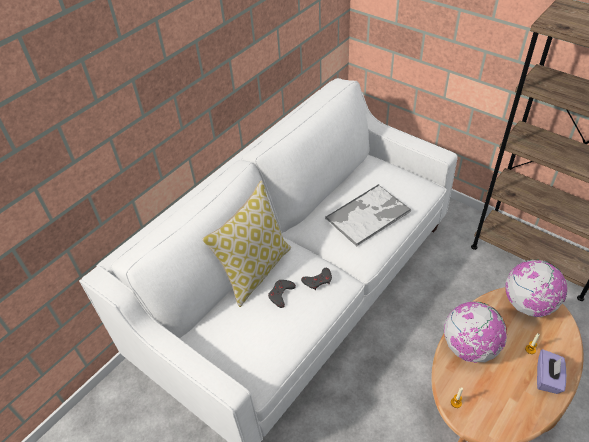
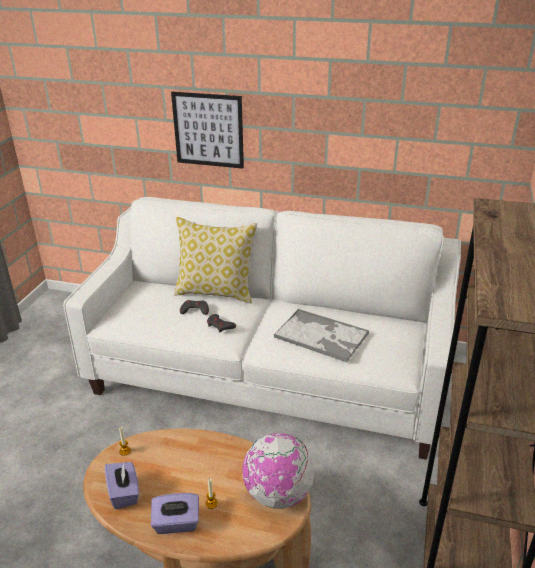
camera: 65 degrees right, 15 degrees down
(128, 136) = (208, 130): none -> picture
(469, 347) = (195, 451): globe -> none
(508, 412) = (124, 493): none -> purple tissue box

